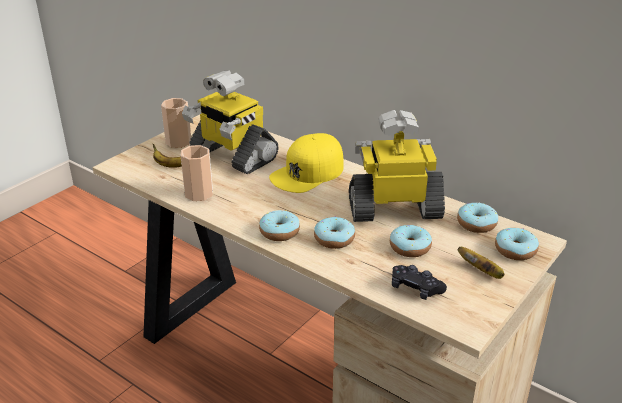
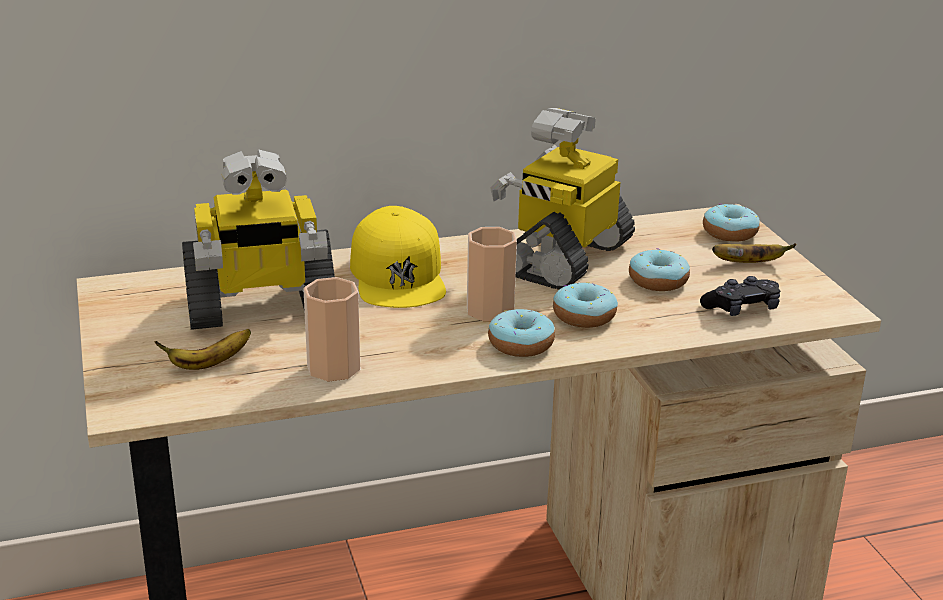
camera: 55 degrees left, 5 degrees down
(178, 142) = (141, 334): cup -> cup (490, 310)
(476, 224) = (656, 230): donut -> none

